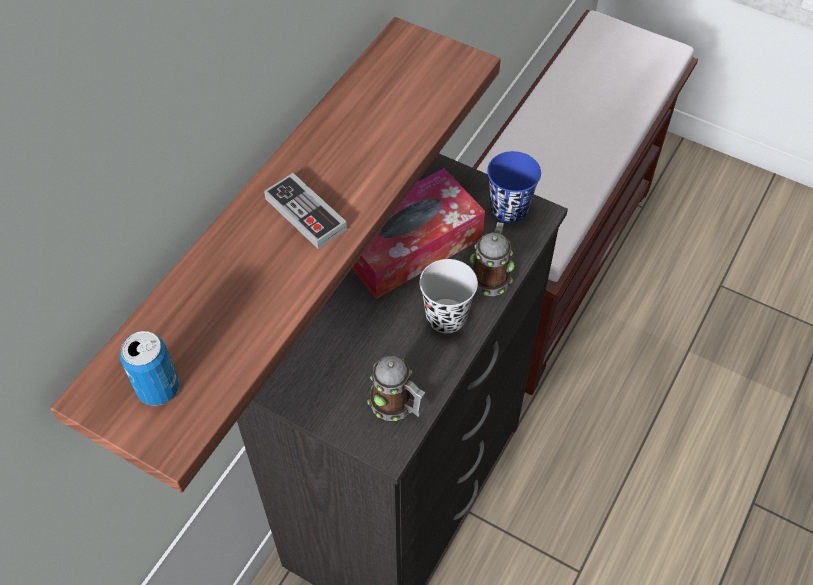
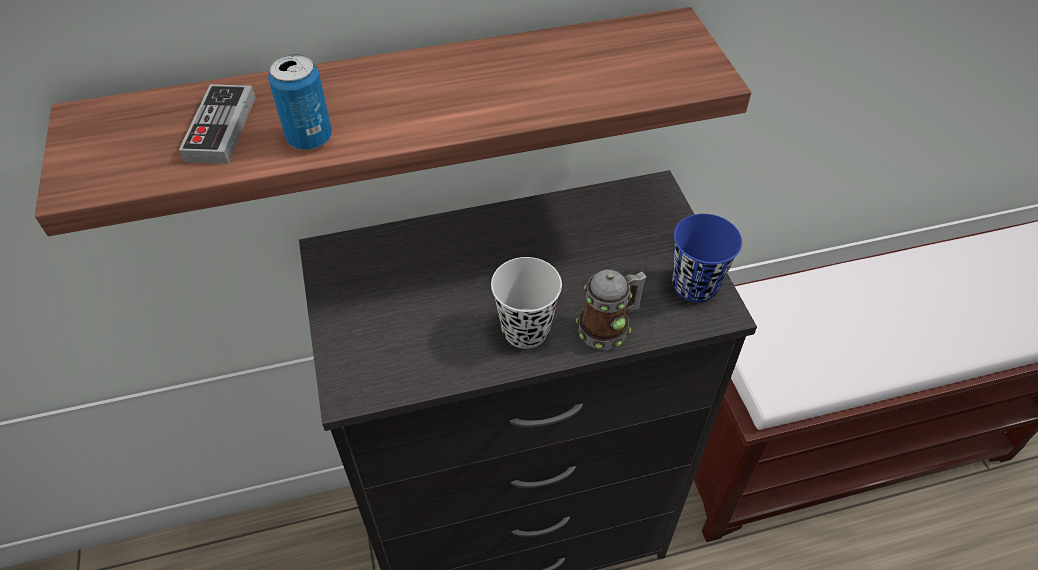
camera: 45 degrees right, 5 degrees down
(158, 388) = (122, 143): can -> can (309, 138)
(305, 214) = (401, 100): game controller -> game controller (221, 128)
(397, 405) = (397, 365): mug -> none
(410, 245) = (567, 251): tissue box -> none

